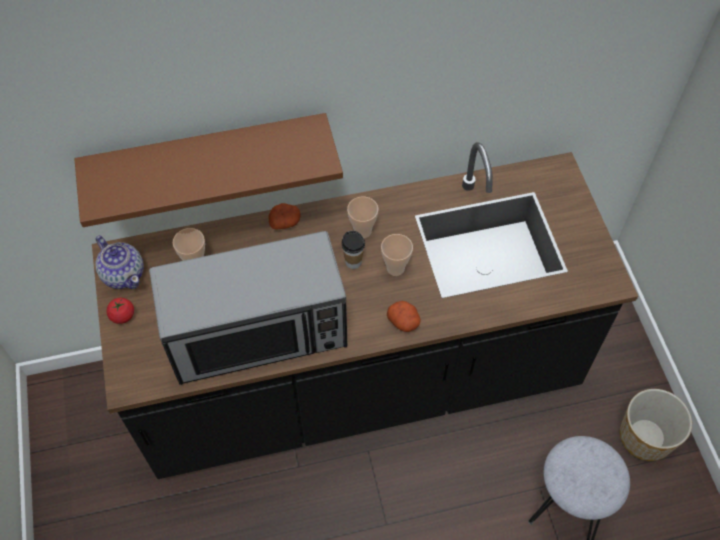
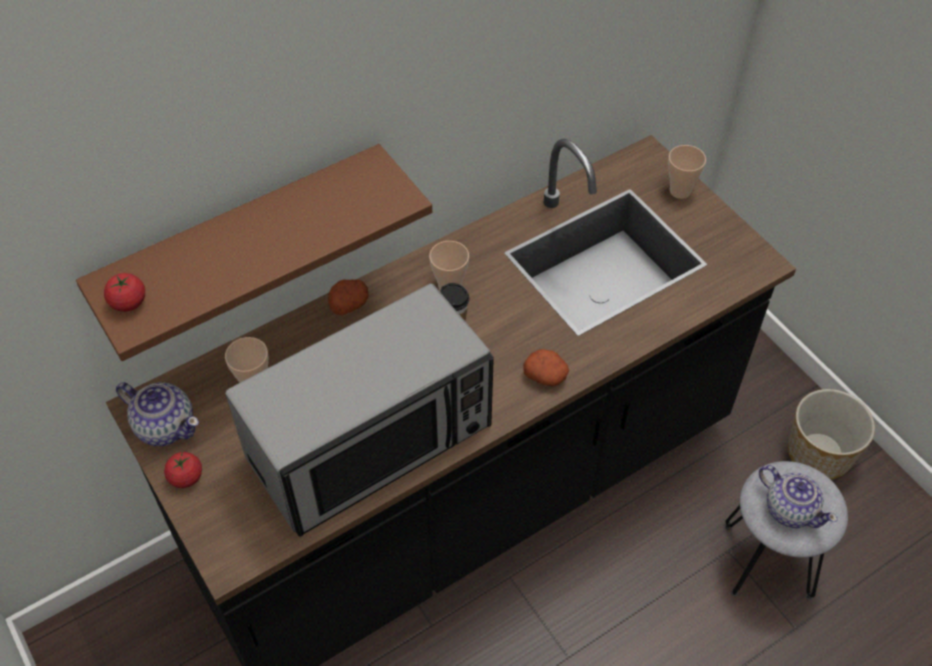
camera: 20 degrees left, 5 degrees down
(101, 186) = (128, 302): none -> tomato
(395, 268) = (508, 318): cup -> cup (680, 191)
(581, 477) = (789, 509): none -> teapot

